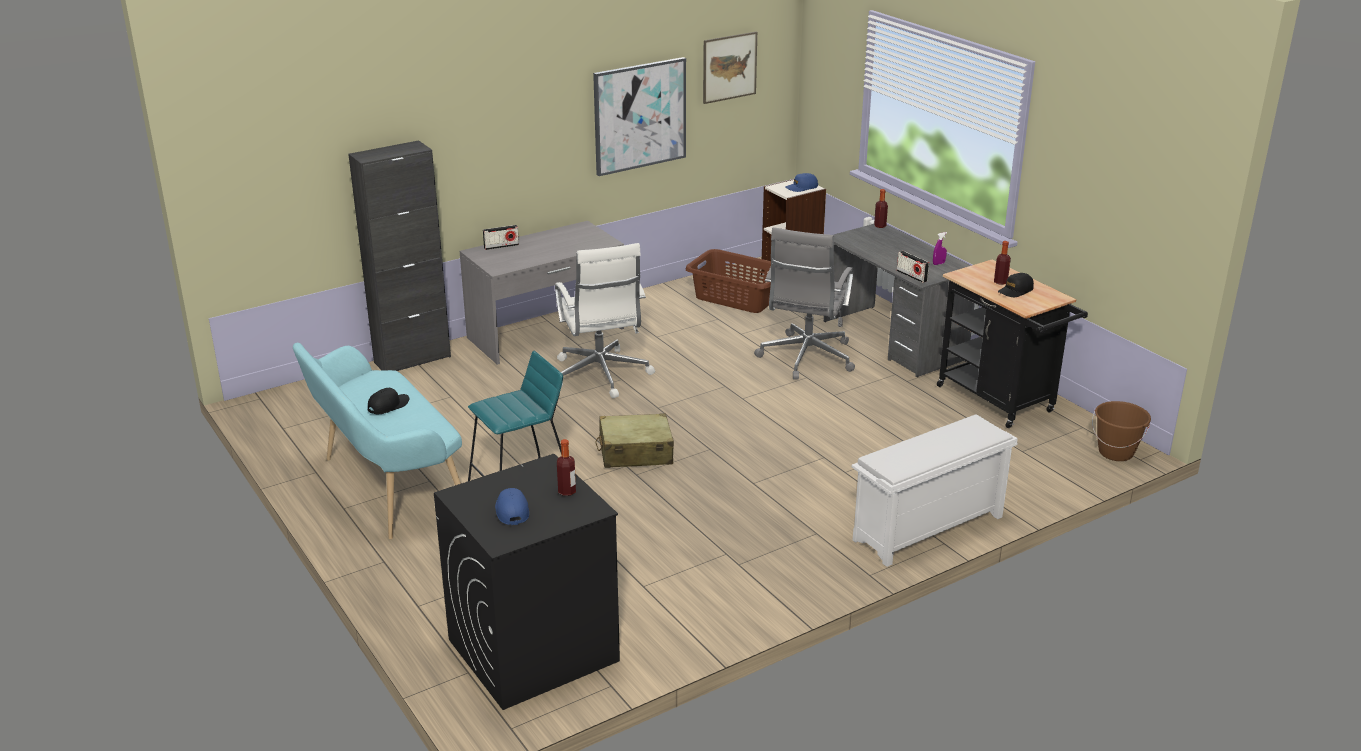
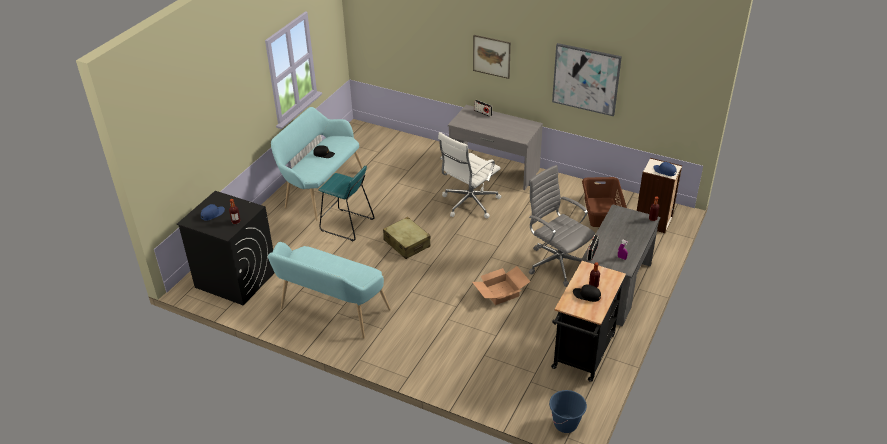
camera: 60 degrees right, 10 degrees up
(412, 359) = (430, 145): black cabinet -> none
(729, 67) = (656, 75): picture -> picture (491, 56)
(729, 570) = (331, 311): none -> turquoise bench
(806, 358) = (557, 263): grey office chair -> grey office chair turned 60 degrees clockwise
(827, 416) = (500, 293): none -> cardboard box
(927, 529) = (416, 367): white shoe rack -> none
(1116, 452) = (565, 424): brown bucket -> blue bucket

